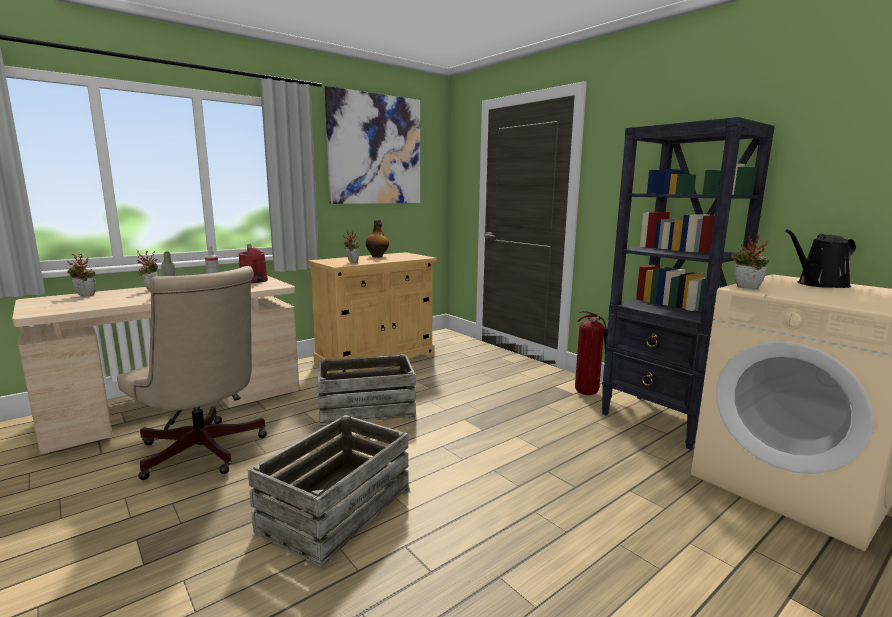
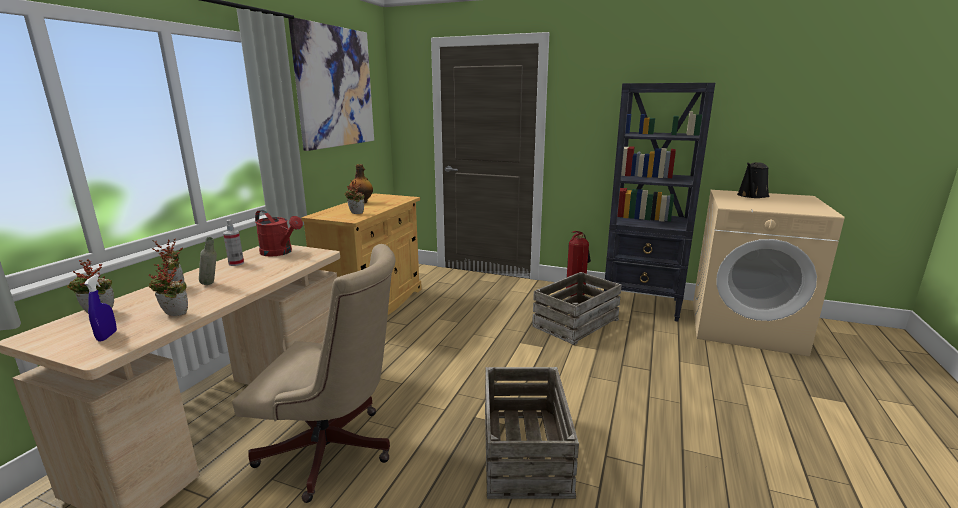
camera: 30 degrees left, 5 degrees up
(59, 306) = (107, 336): none -> blue spray bottle
(366, 409) = (431, 357): crate -> crate (575, 322)
(745, 288) = (731, 205): potted plant -> potted plant (173, 315)

